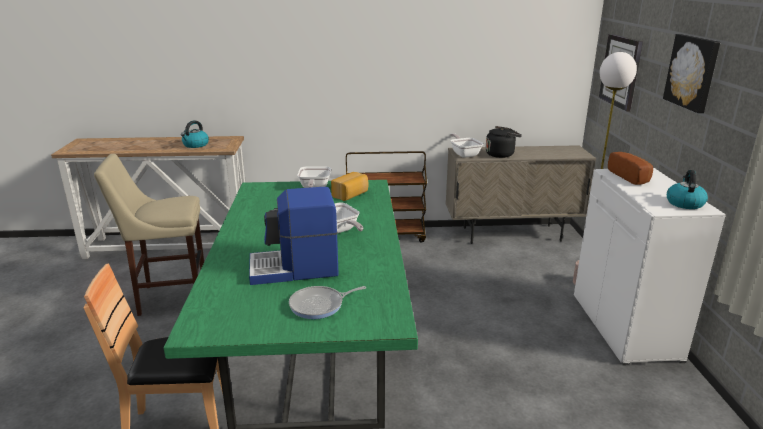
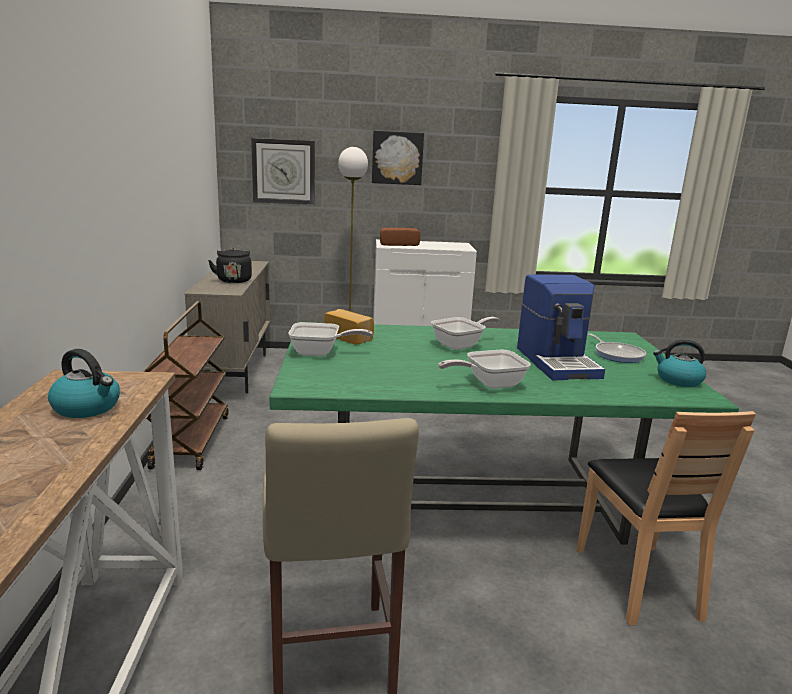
camera: 90 degrees left, 5 degrees down
(464, 154) = (220, 290): frying pan -> frying pan (489, 384)
(684, 203) = (452, 244): kettle -> kettle (678, 380)

